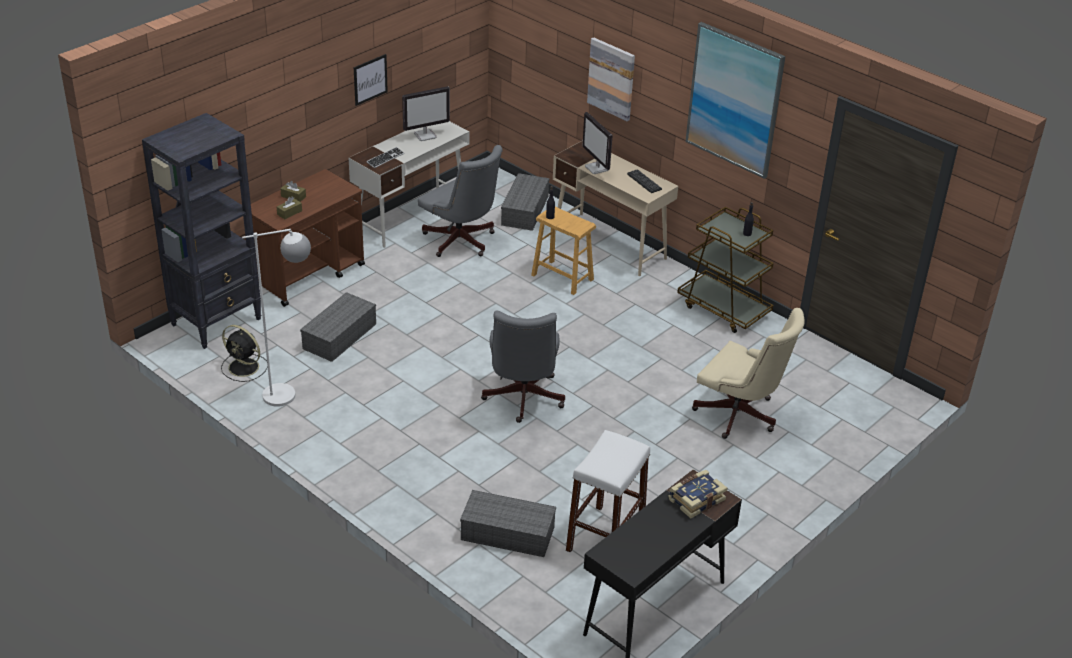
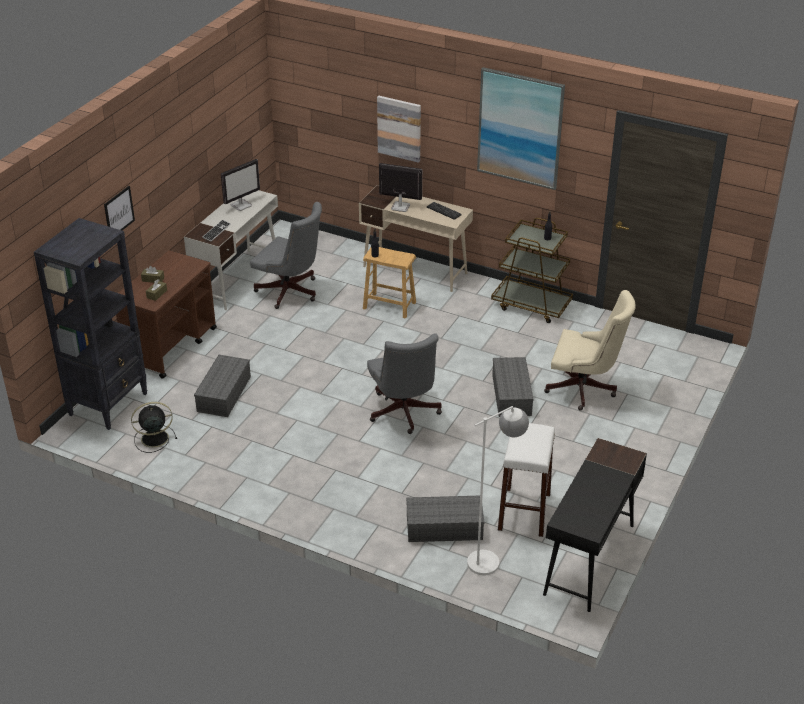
camera: 15 degrees left, 0 degrees up
(245, 367) = (153, 438): black fan -> black fan turned 150 degrees clockwise
(290, 393) = (204, 452): white floor lamp -> white floor lamp (492, 558)
(370, 79) = (193, 164): picture -> picture (119, 212)
(525, 211) = (332, 256): grey storage box -> grey storage box (512, 395)
(597, 168) = (400, 207): monitor -> monitor turned 150 degrees clockwise
(695, 499) = (611, 461): book -> none

